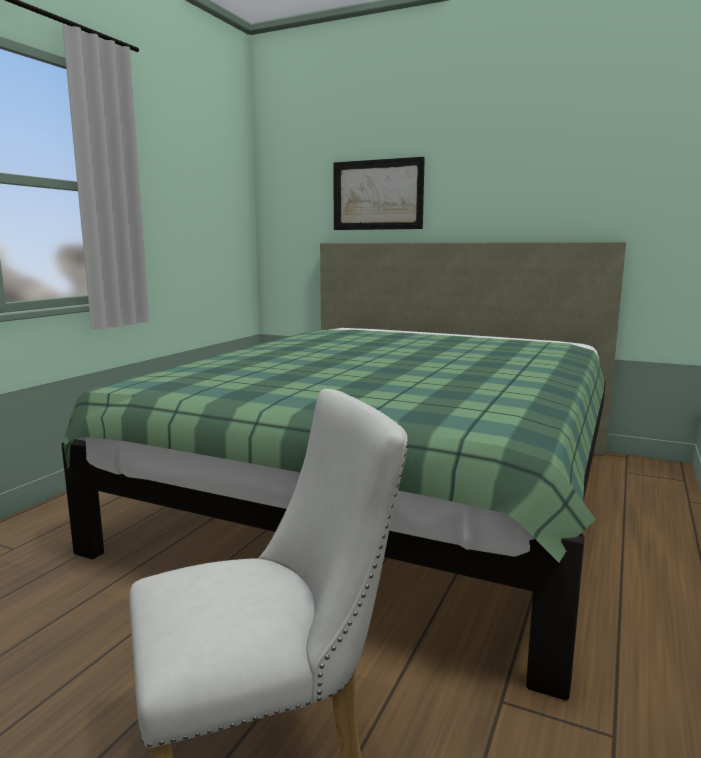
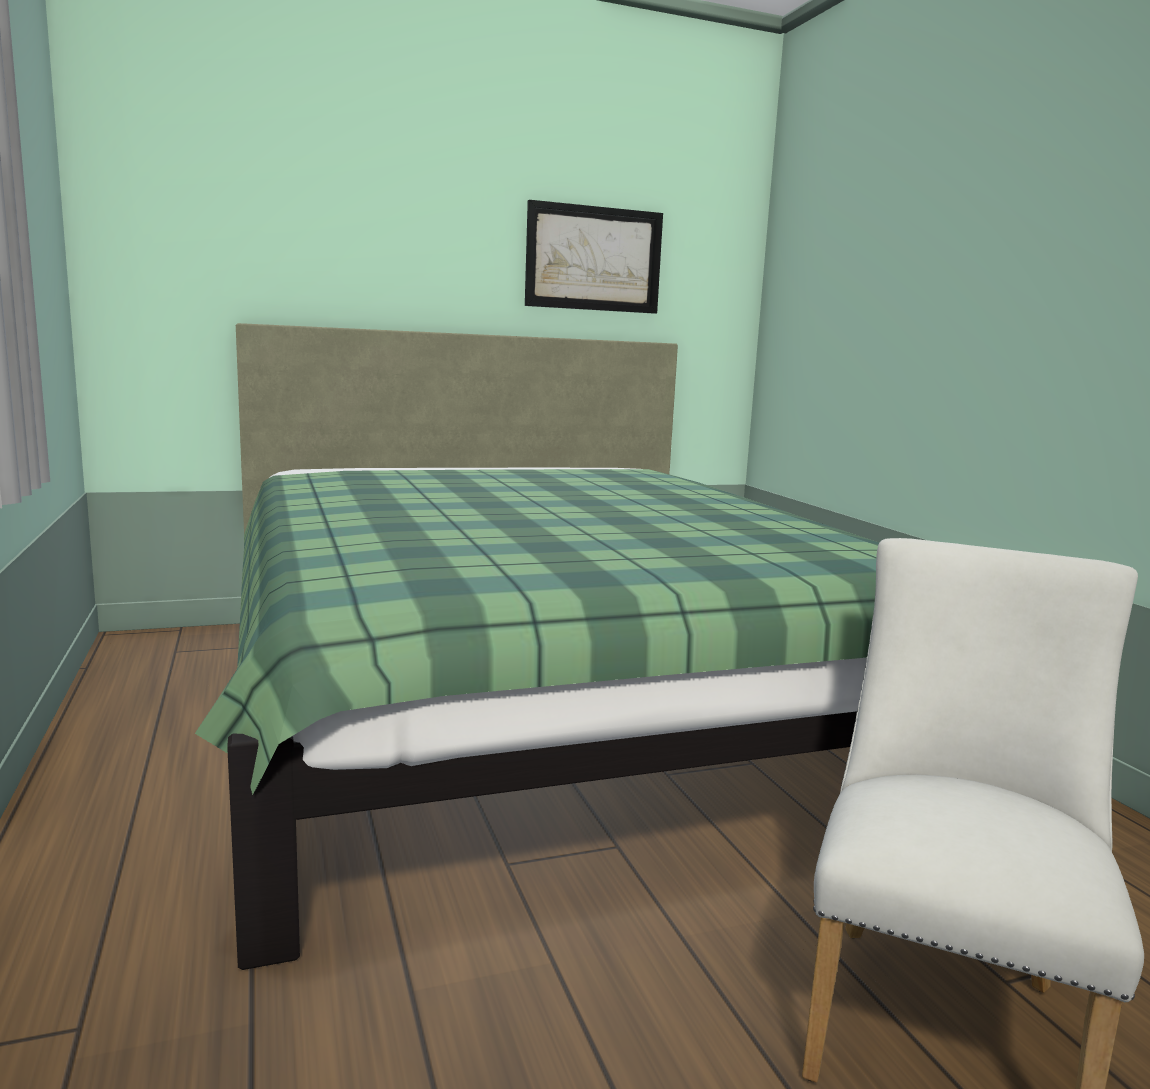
camera: 45 degrees left, 0 degrees up
(378, 195) = (336, 251): picture -> picture (593, 259)

